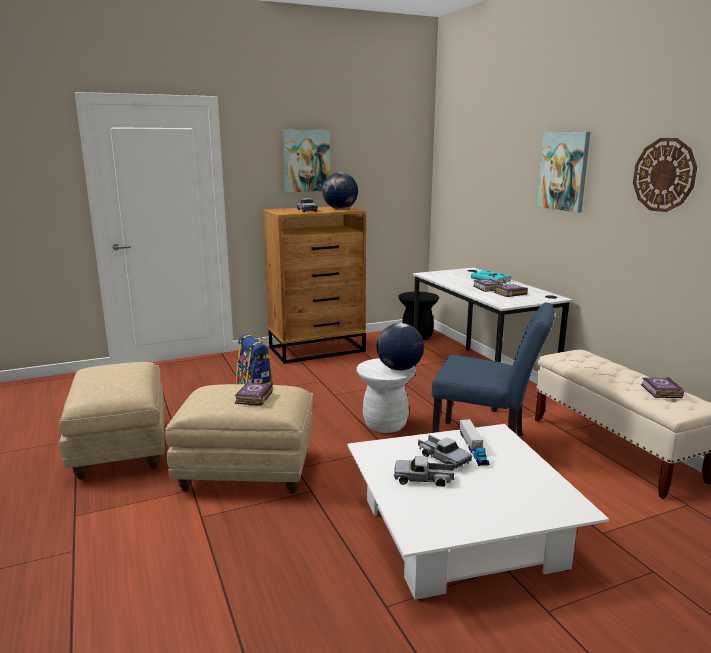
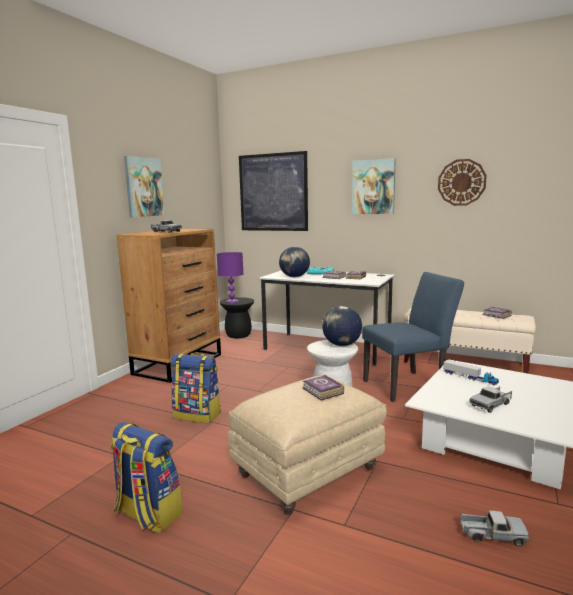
camera: 40 degrees left, 5 degrees down
(120, 448) = (147, 514): beige ottoman -> backpack
(340, 209) = (188, 229): globe -> globe (294, 277)
(409, 296) = (231, 302): none -> purple table lamp
(443, 458) = (470, 389): toy truck -> toy truck (492, 535)
(471, 168) = (273, 192): none -> picture

